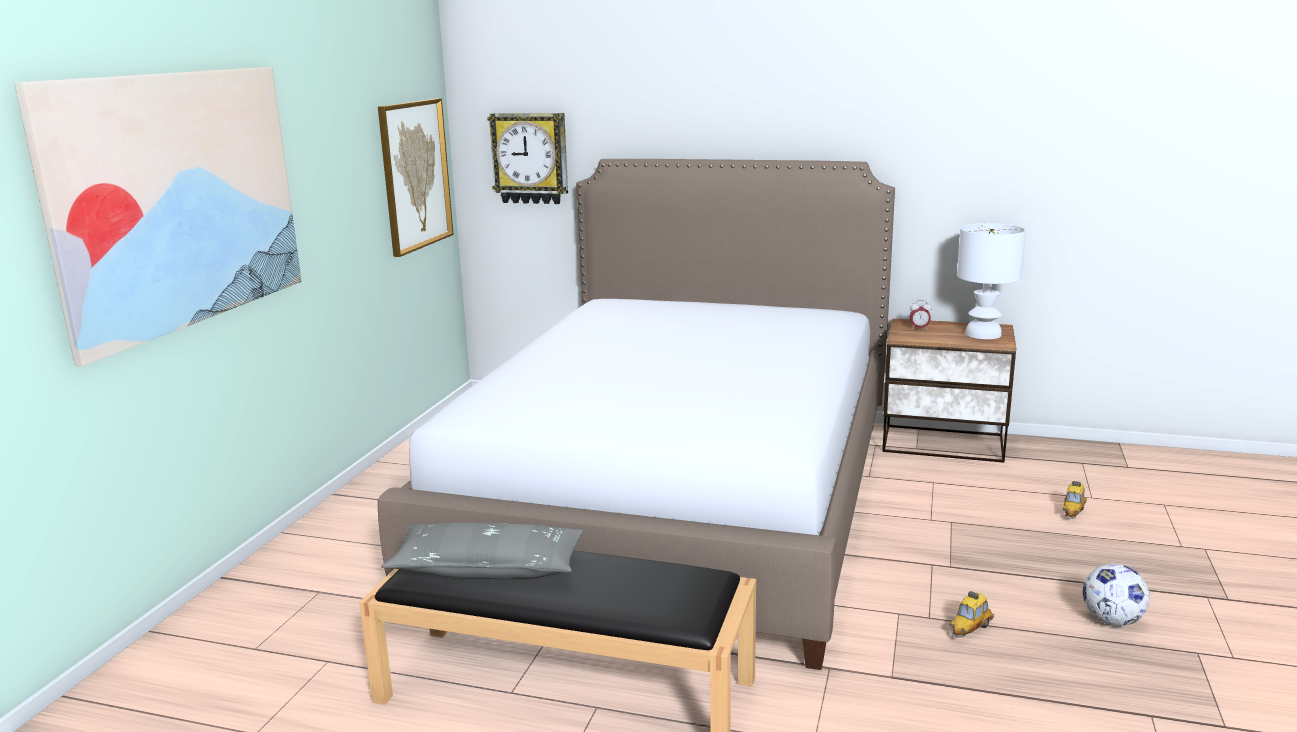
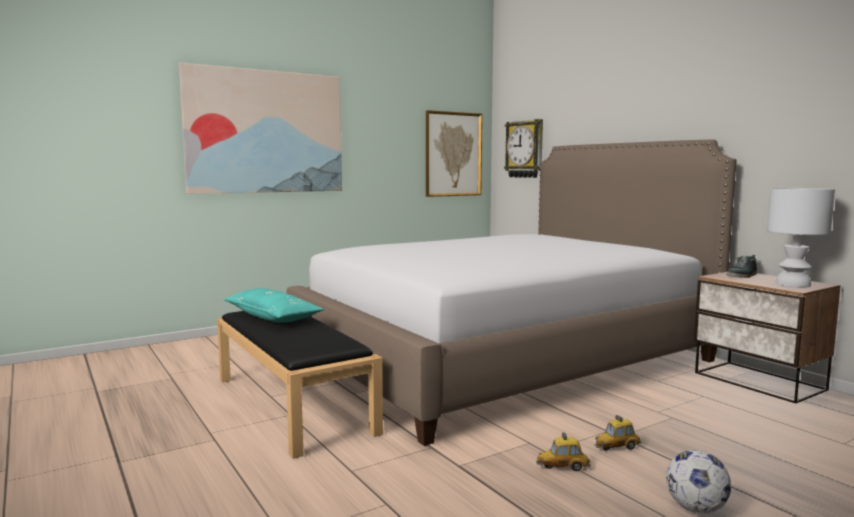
camera: 40 degrees right, 10 degrees down
(487, 567) = (273, 317): grey pillow -> turquoise pillow
(919, 328) = (742, 275): alarm clock -> shoe
(1072, 512) = (802, 445): toy car -> toy car (617, 447)

